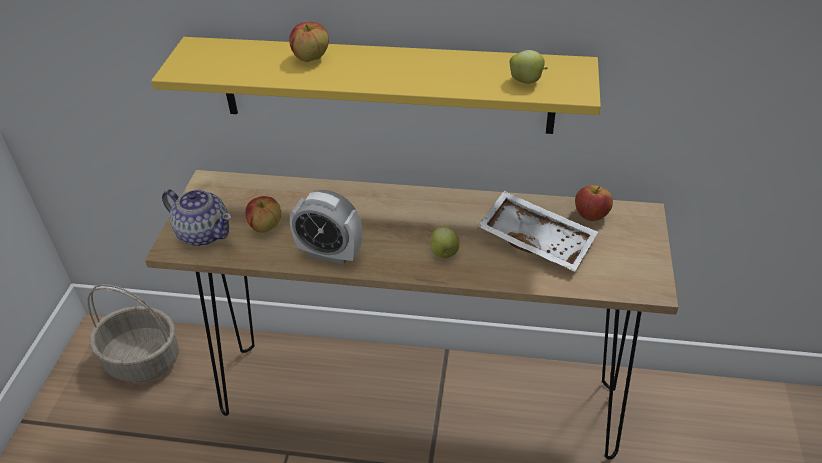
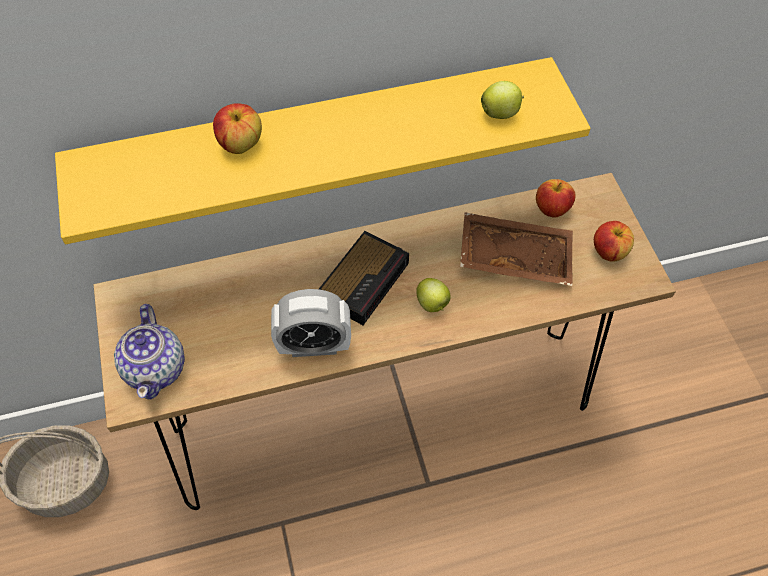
camera: 25 degrees left, 15 degrees up
(203, 233) = (156, 368): teapot -> teapot turned 75 degrees clockwise
(265, 226) = (223, 335): apple -> apple (608, 252)
(398, 221) = (365, 280): none -> alarm clock
(537, 239) = (515, 256): white tray -> brown tray

